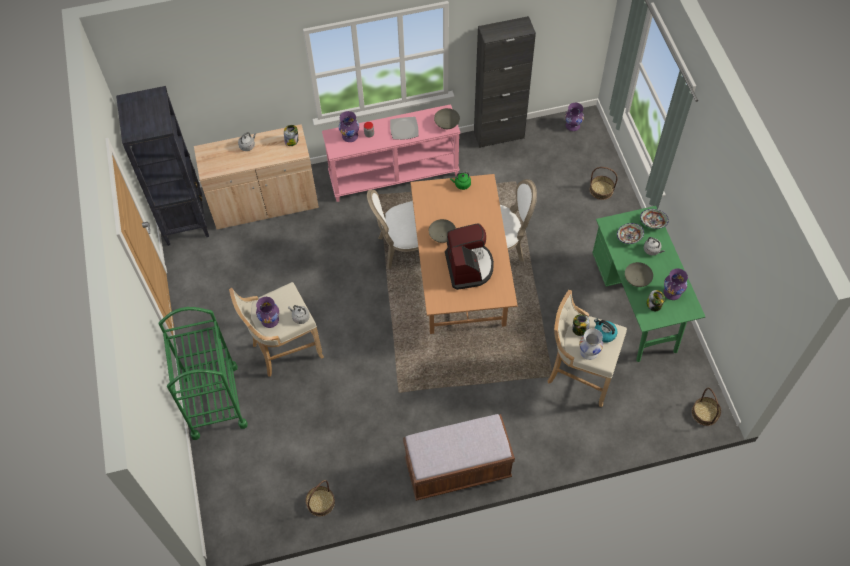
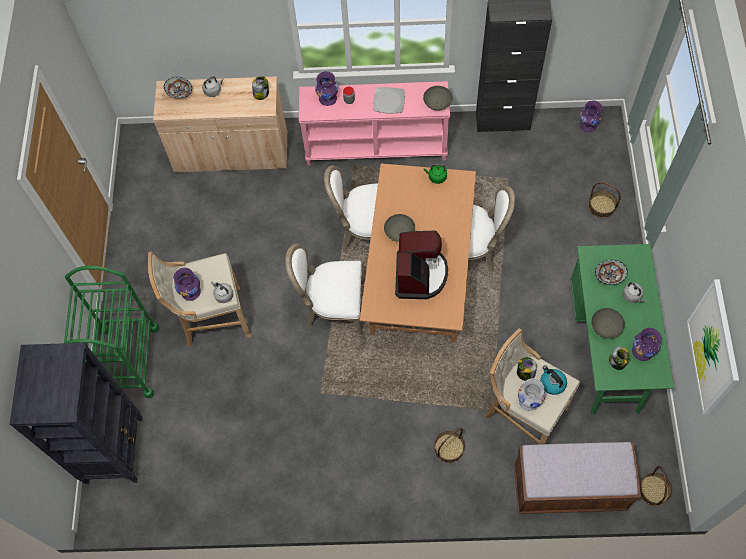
camera: 15 degrees right, 5 degrees up
(185, 219) = (145, 154): black bookcase -> black bookcase (115, 449)
(320, 502) = (208, 497): basket -> basket (449, 448)
(391, 318) = (333, 307): none -> white chair
(457, 469) = (362, 493): brown bench -> brown bench (569, 488)
(653, 222) = (641, 263): bowl -> bowl (179, 92)
(733, 270) = (713, 348): none -> picture

